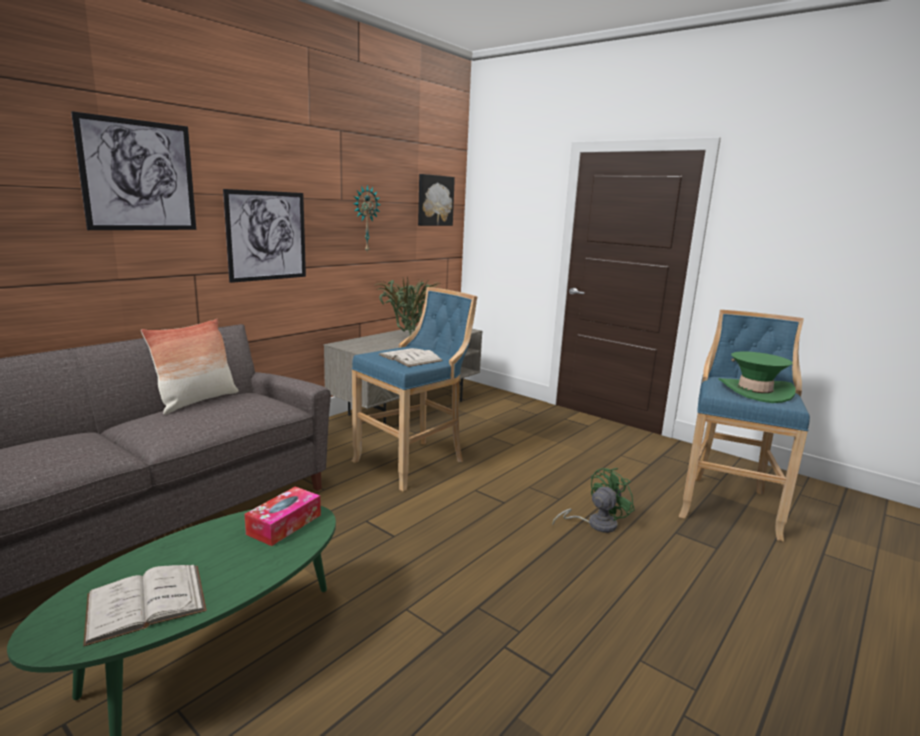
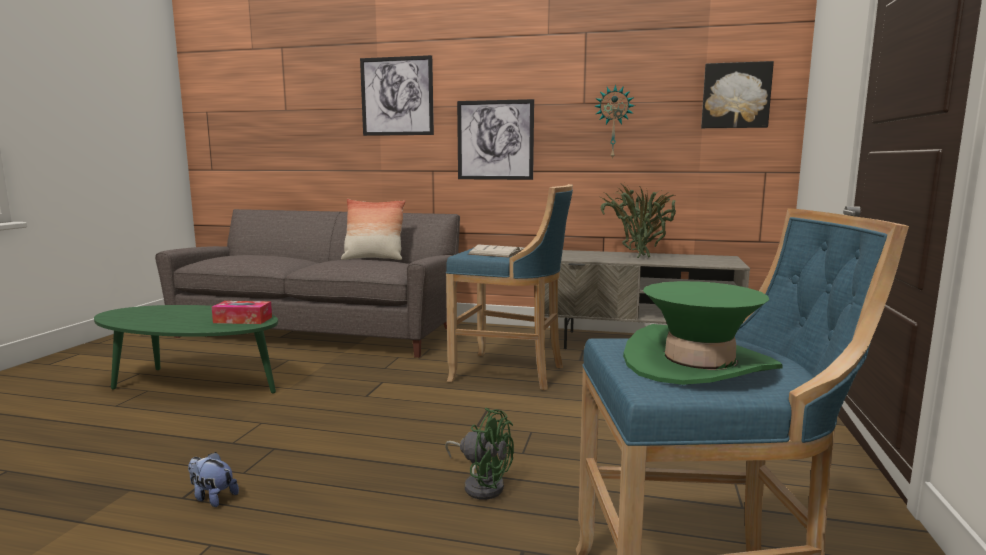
camera: 65 degrees right, 5 degrees down
(146, 602) = (146, 317): white book -> none
(560, 654) = (212, 497): none -> plush toy

